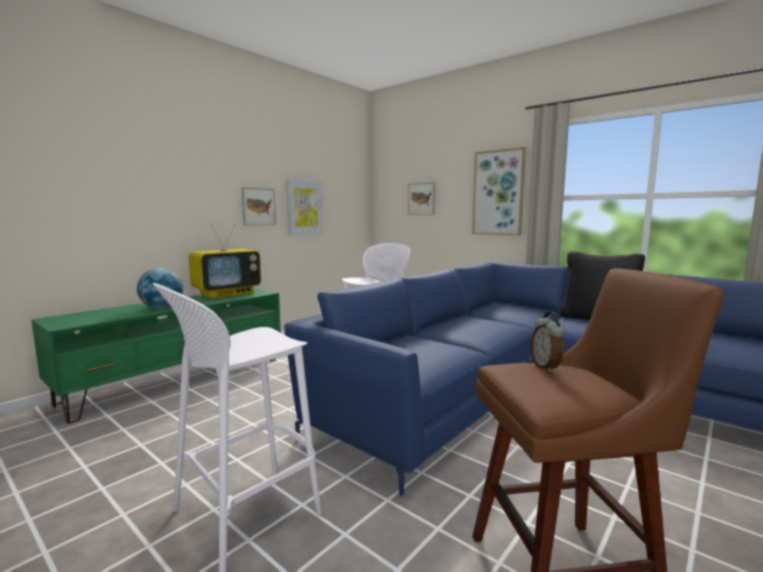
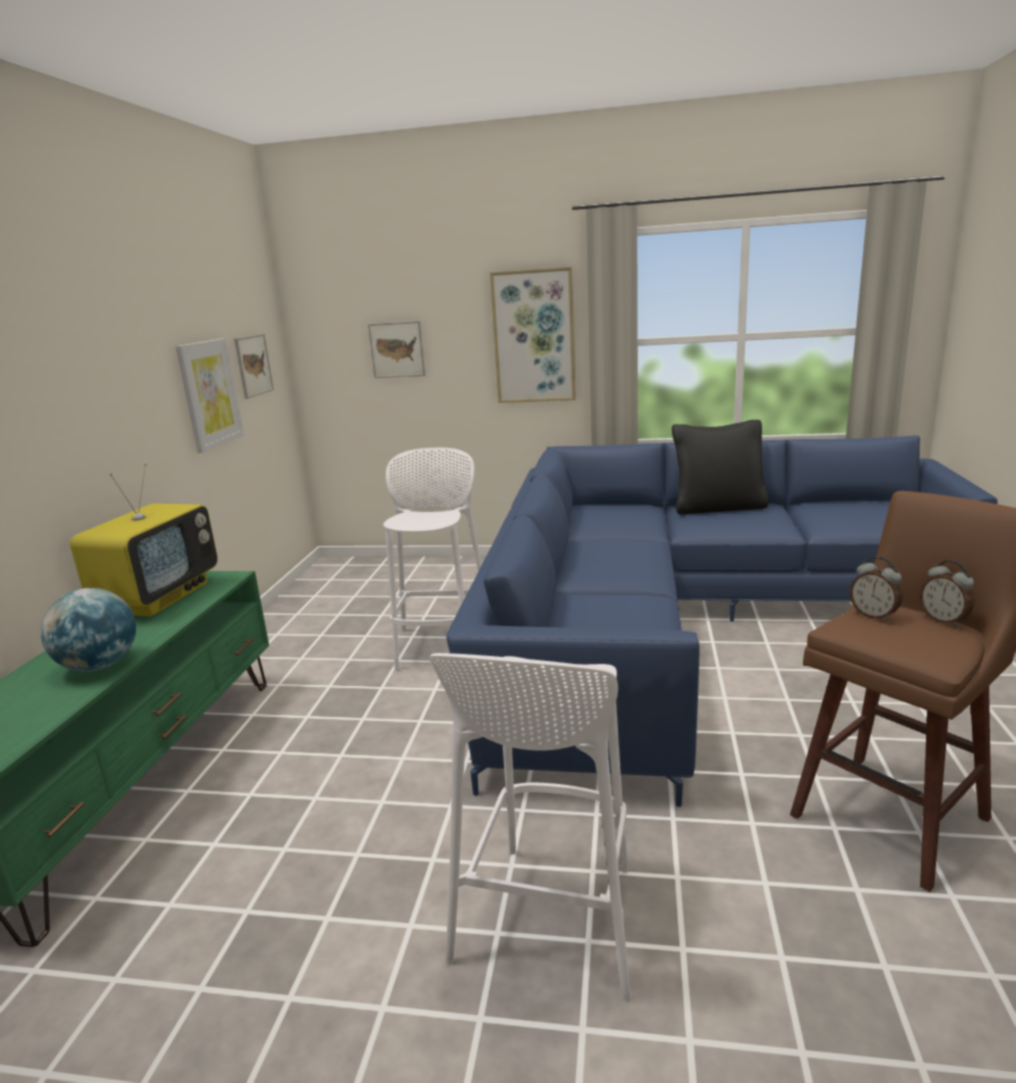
camera: 30 degrees left, 10 degrees up
(258, 206) = (147, 412): picture -> picture (253, 365)
(607, 384) = (943, 620): none -> alarm clock

